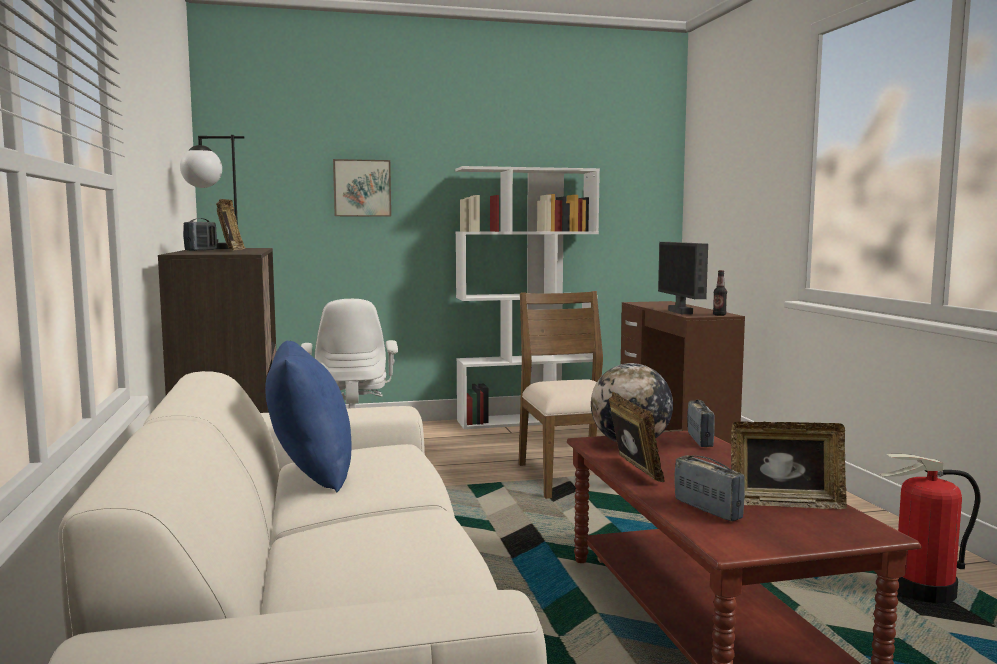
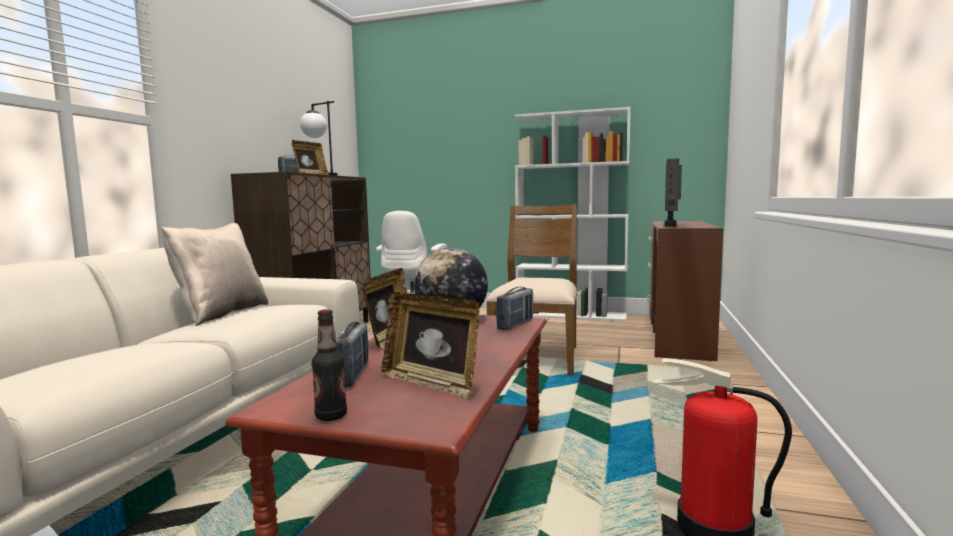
camera: 30 degrees right, 0 degrees up
(310, 472) = (220, 314): blue pillow -> beige pillow
(362, 188) = (456, 138): picture -> none
(719, 315) = (698, 227): bottle -> bottle (331, 416)

